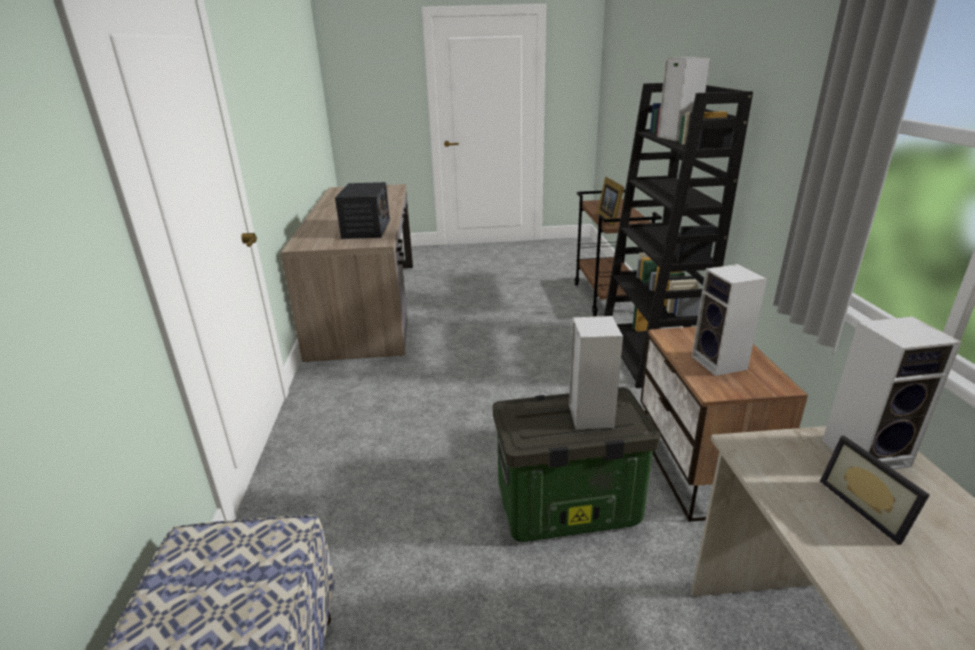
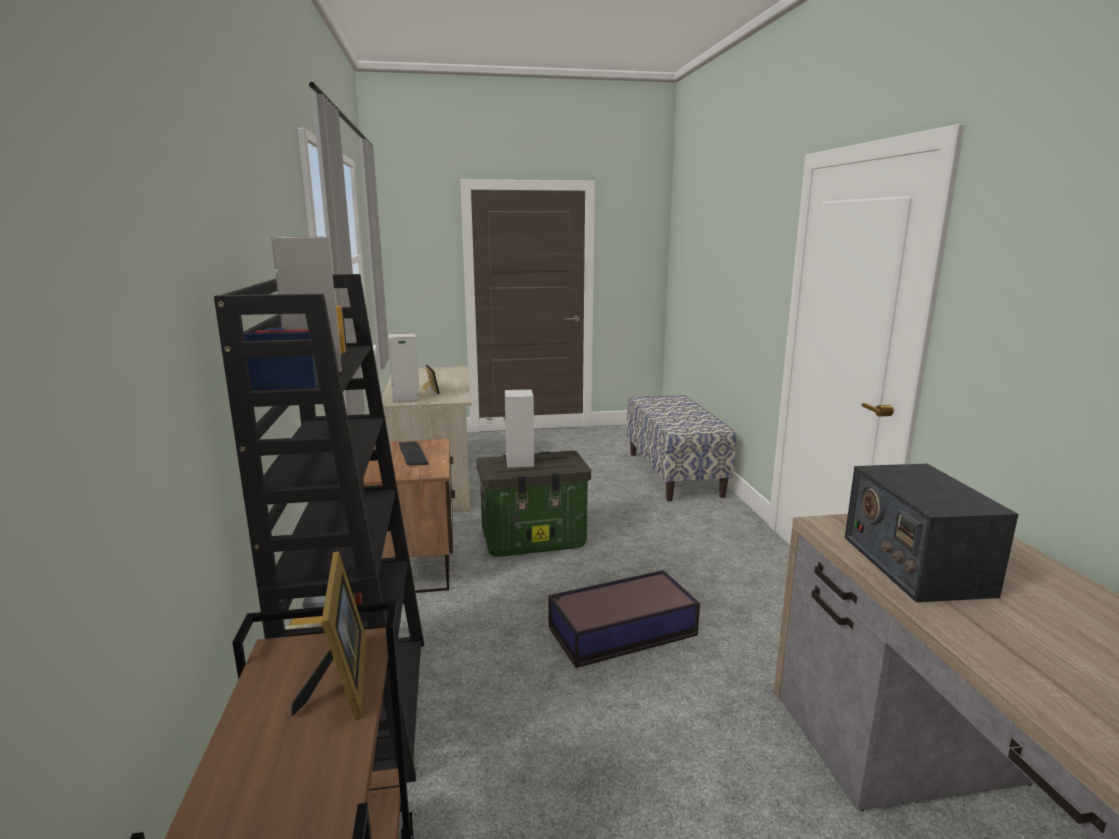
camera: 175 degrees right, 10 degrees down
(486, 393) = (620, 631): none -> storage box
(721, 363) = (413, 455): speaker -> keyboard

